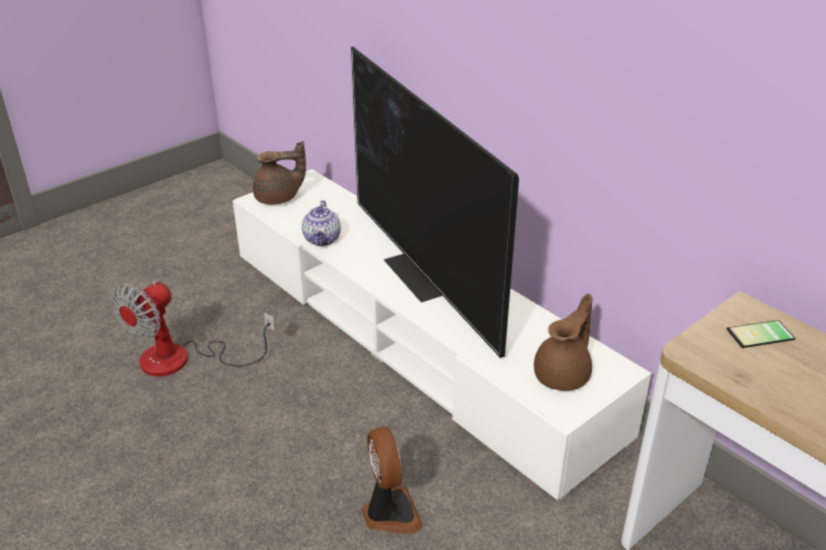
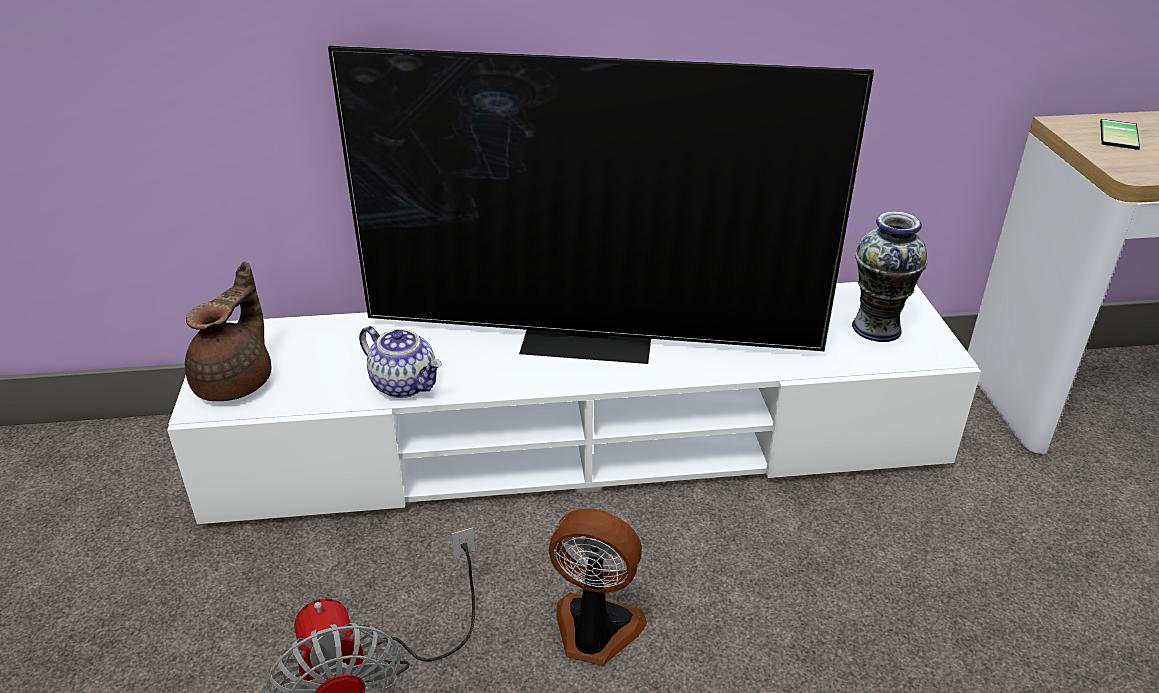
camera: 55 degrees left, 0 degrees up
(389, 513) = (889, 612): fan -> fan (595, 632)
(563, 375) = (877, 328): brown teapot -> vase

